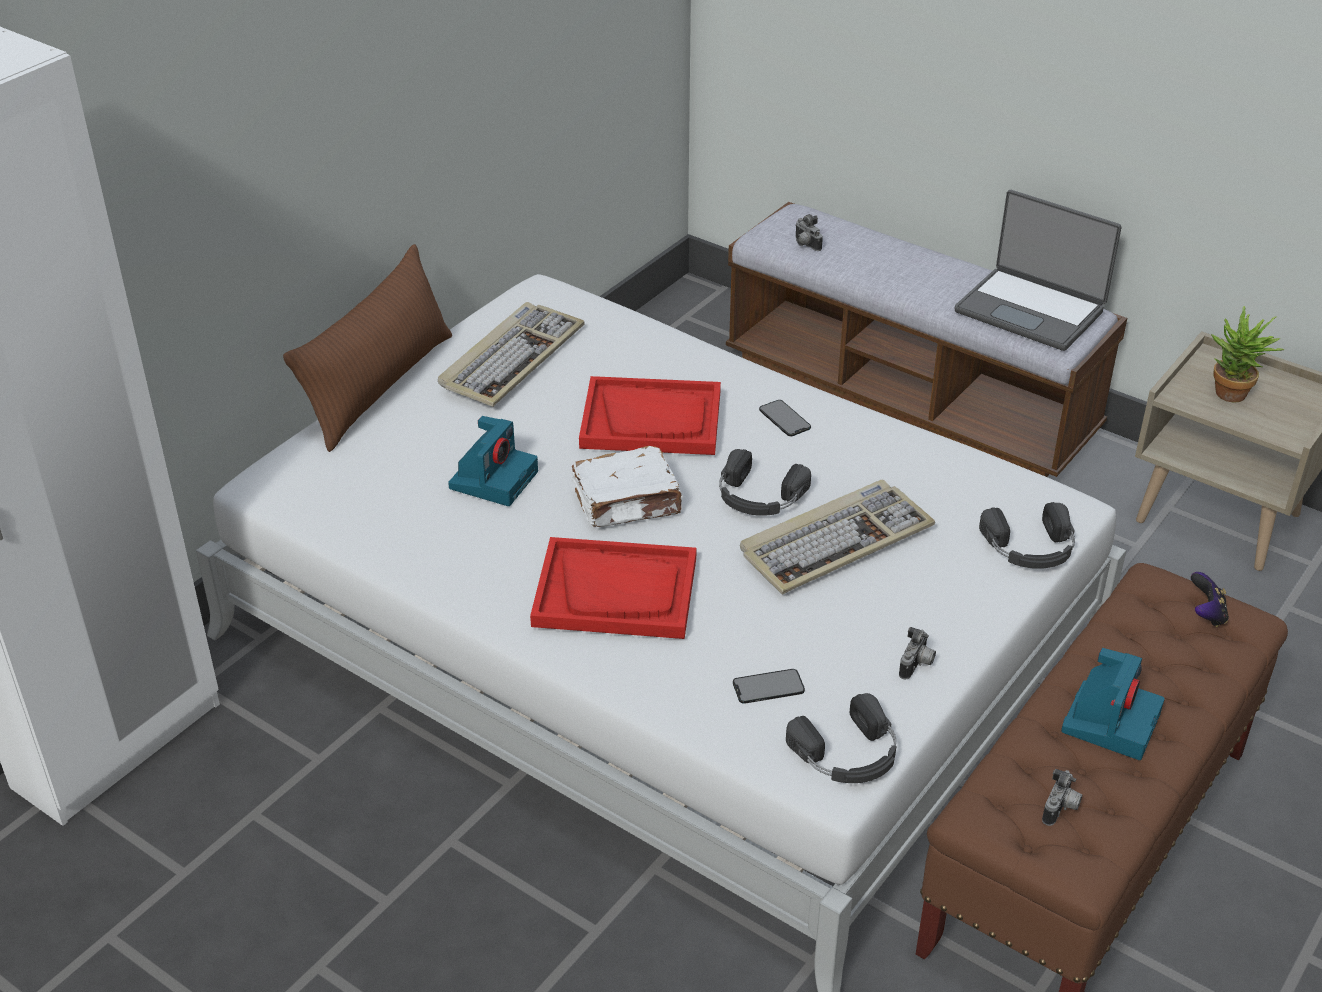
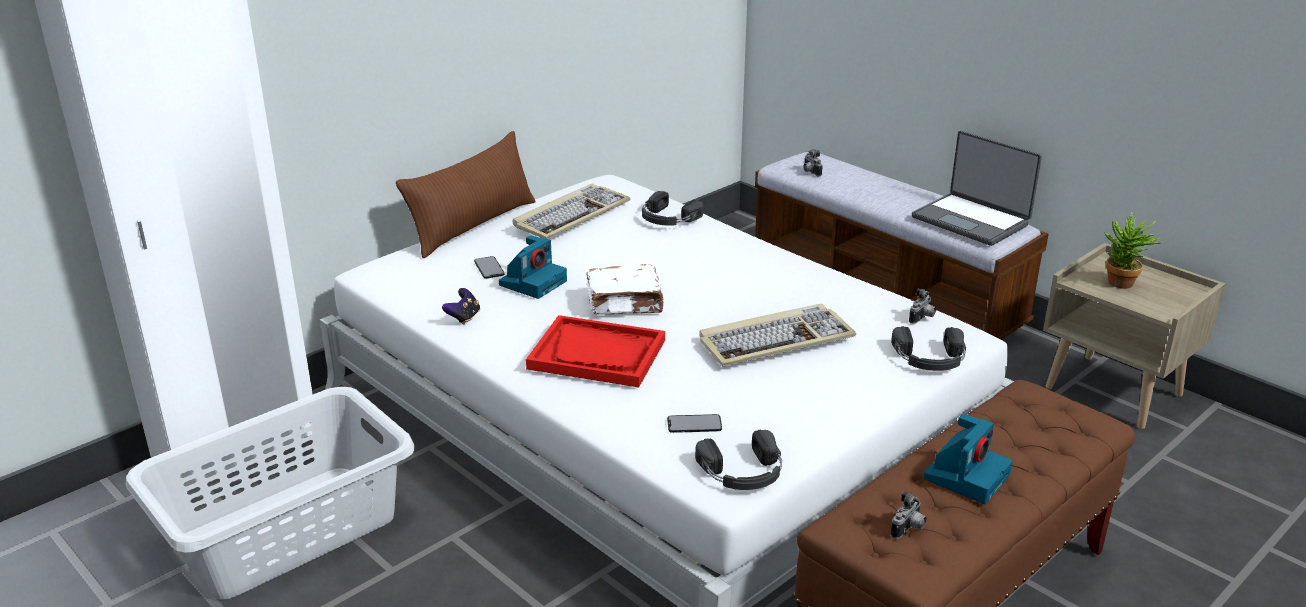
camera: 10 degrees right, 10 degrees down
(225, 861) = (284, 530): none -> grey laundry basket
(651, 419) = (660, 258): red tray -> none
(758, 496) = (725, 308): black headphones -> black headphones (667, 218)
(784, 418) = (761, 266): phone -> phone (489, 268)
(917, 665) = (816, 422): camera -> camera (922, 318)
(1206, 614) = (1065, 415): game controller -> game controller (464, 318)

